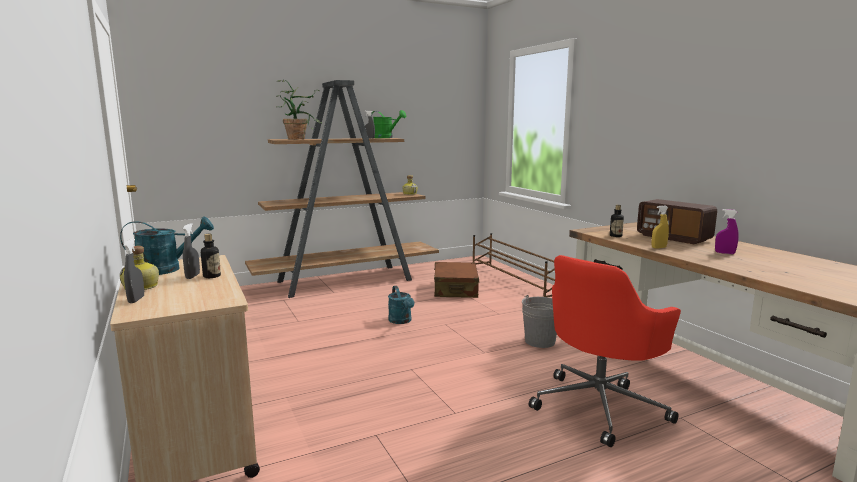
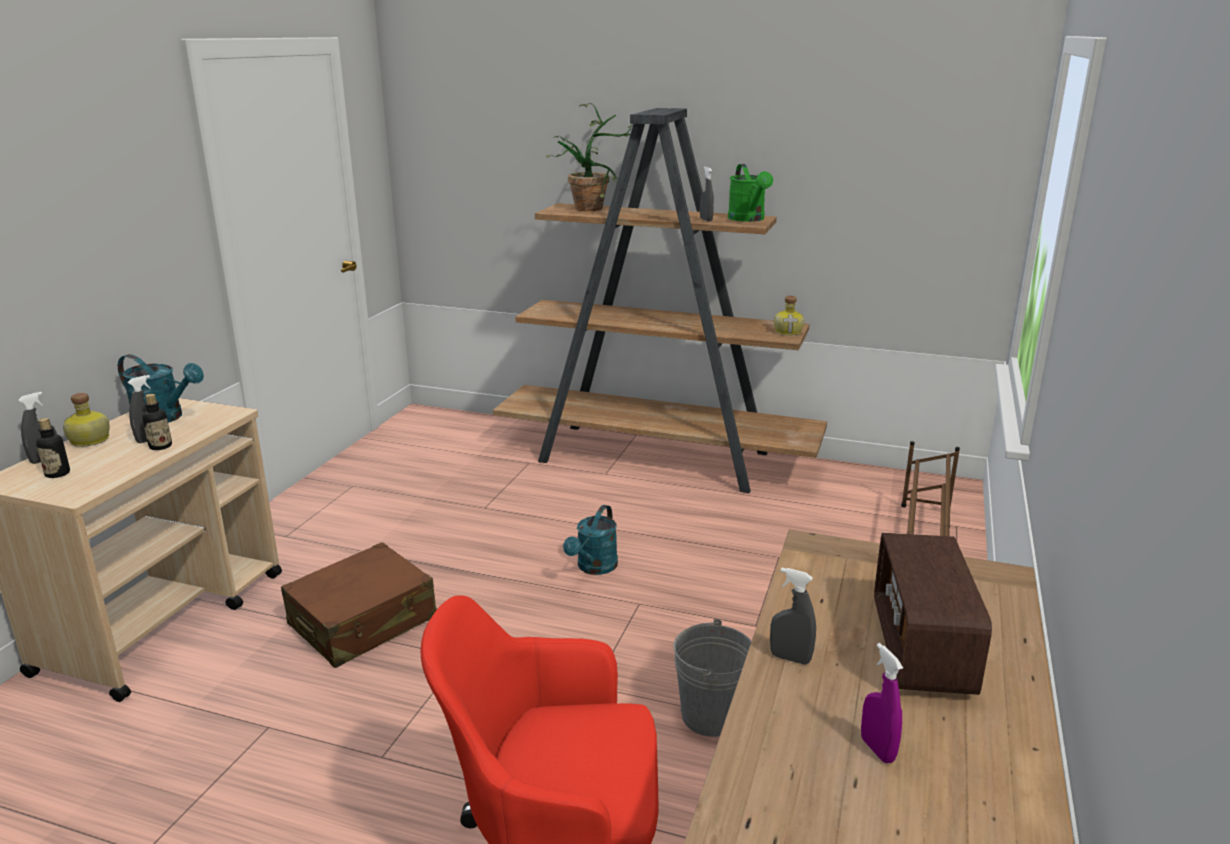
camera: 45 degrees right, 10 degrees up
(455, 289) = (782, 541): brown suitcase -> brown suitcase (363, 622)
(615, 236) = (816, 585): bottle -> bottle (57, 474)
(658, 247) = (790, 658): yellow spray bottle -> grey spray bottle

